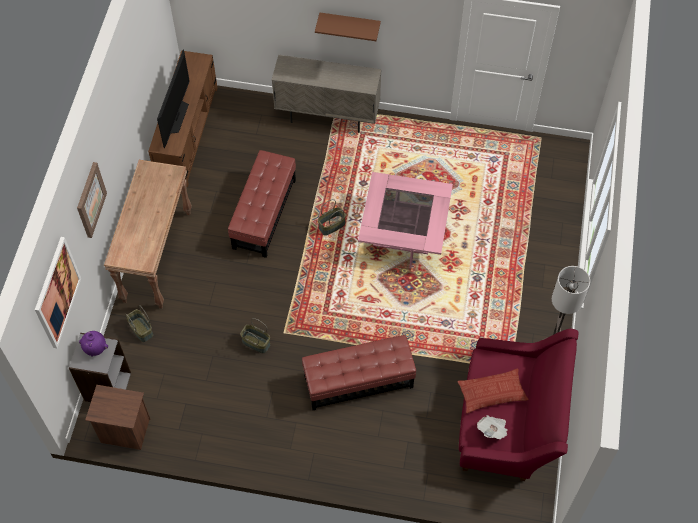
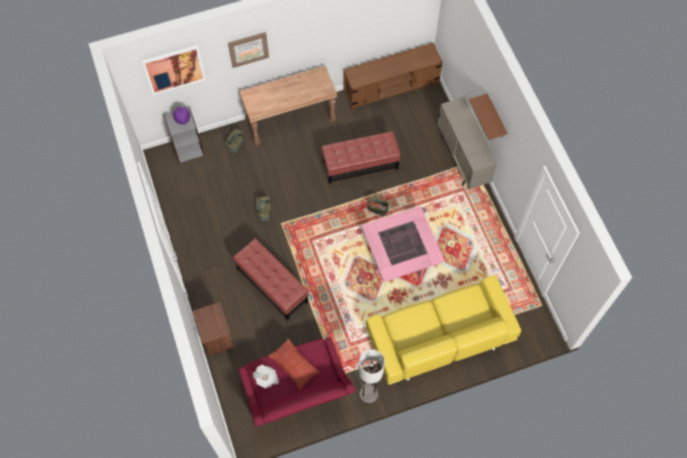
camera: 60 degrees right, 5 degrees up
(125, 431) = (165, 174): brown nightstand -> brown nightstand (216, 338)
(176, 117) = (379, 69): television -> none
(523, 247) = (439, 337): none -> yellow sofa

